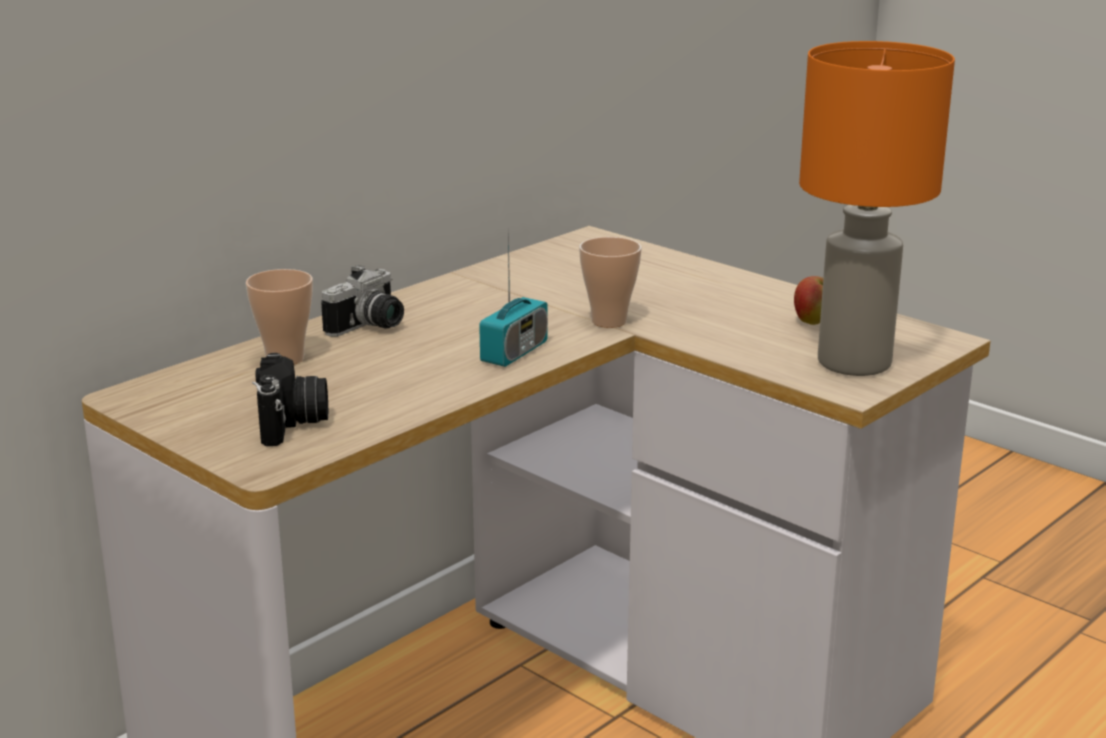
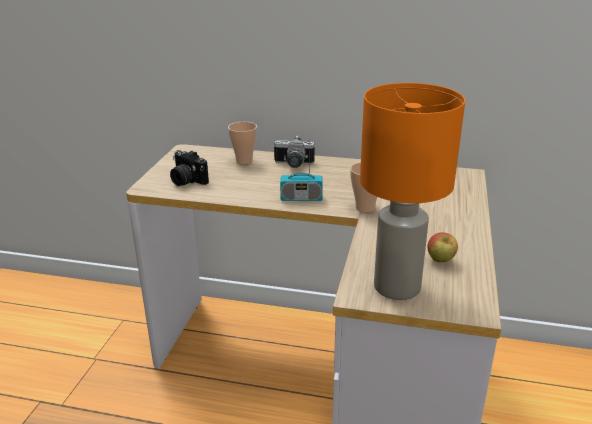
camera: 60 degrees right, 5 degrees up
(293, 424) = (186, 181): camera -> camera turned 75 degrees clockwise

